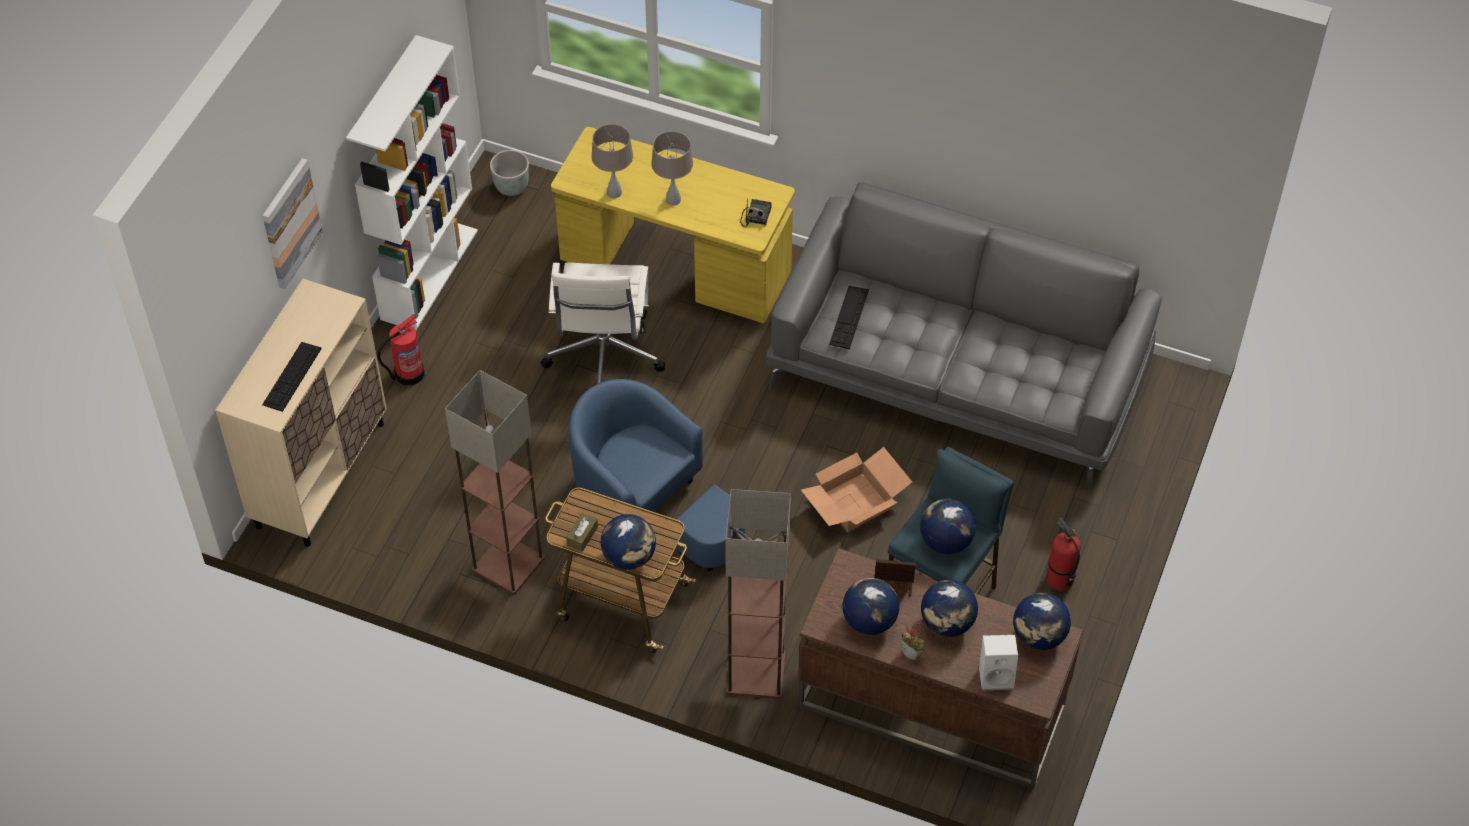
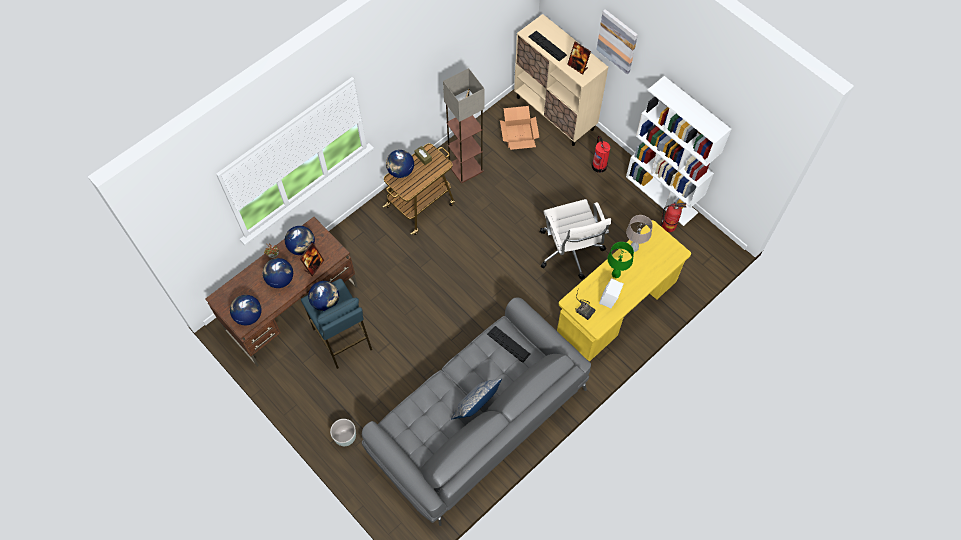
camera: 115 degrees right, 10 degrees up
(322, 319) = (577, 66): none -> picture frame
(511, 187) = (709, 252): grey planter -> grey planter (345, 437)
(603, 357) = (570, 251): white office chair -> white office chair turned 135 degrees counterclockwise
(651, 503) = (469, 238): blue armchair -> none
(673, 200) = (615, 274): beige table lamp -> green table lamp
(755, 674) = (351, 242): floor lamp -> none
(855, 503) = (421, 327): cardboard box -> cardboard box (518, 135)
(971, 321) = (476, 407): none -> pillow
(996, 675) = (240, 287): white speaker -> white speaker (609, 300)
(1059, 579) = (324, 401): fire extinguisher -> fire extinguisher (668, 226)

